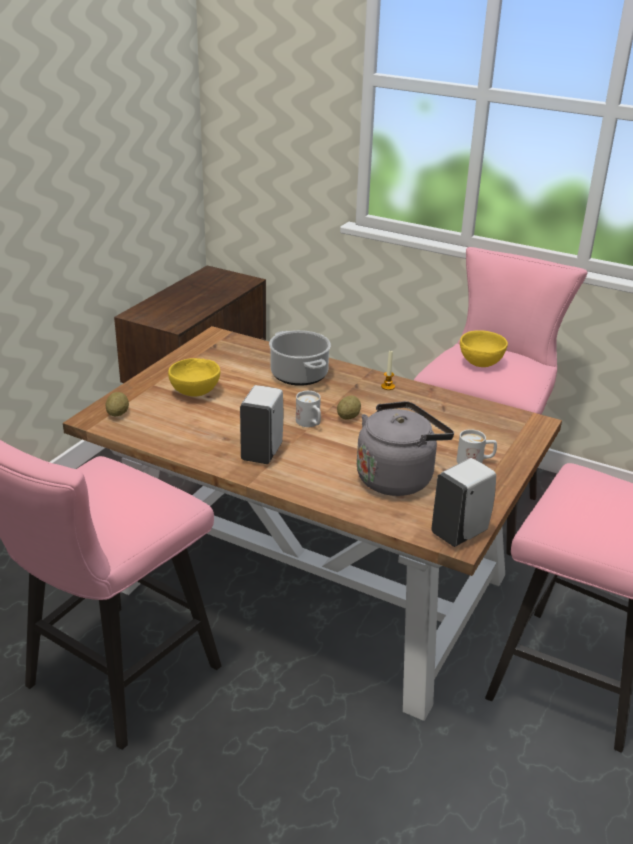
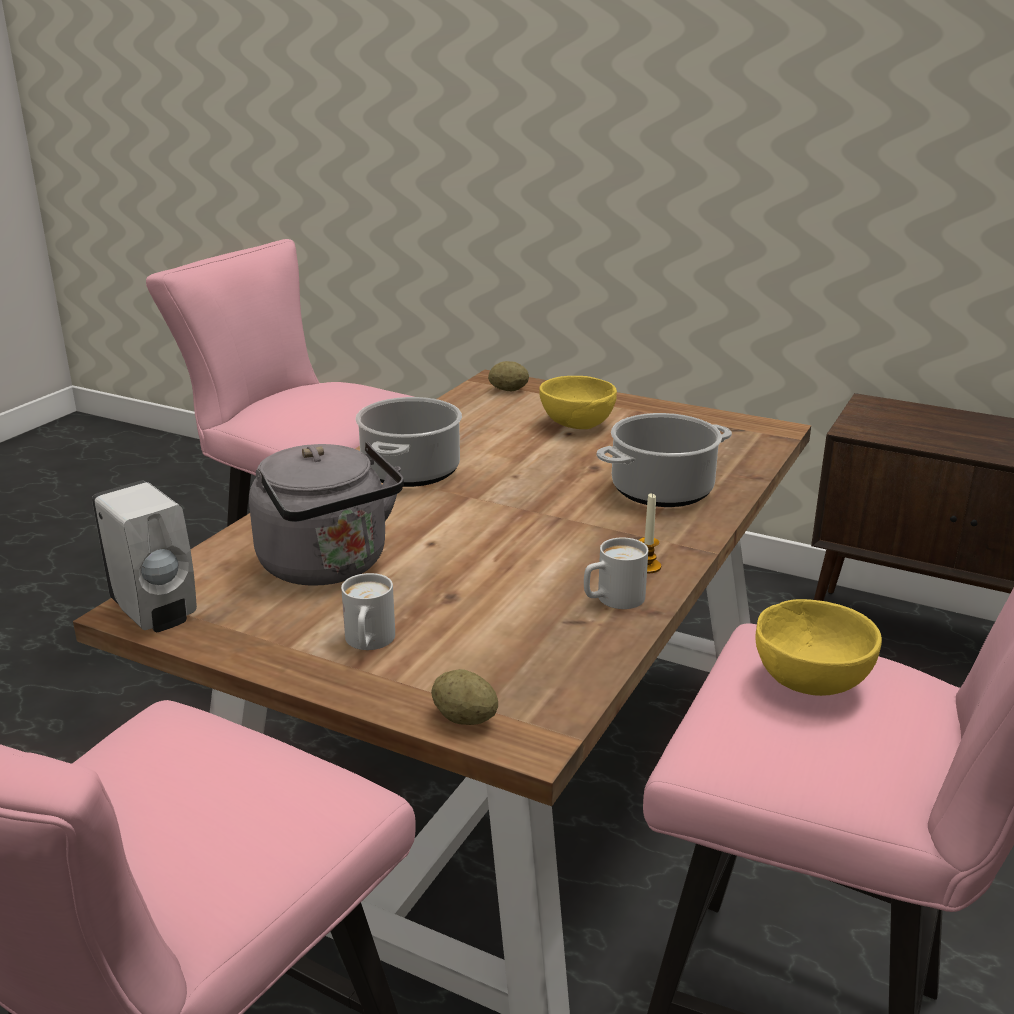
camera: 90 degrees right, 5 degrees down
(262, 452) = (410, 471): white soap dispenser -> cooking pot
(310, 423) = (497, 501): white mug -> white mug (612, 600)
(348, 417) = (523, 529): potato -> potato (465, 718)

